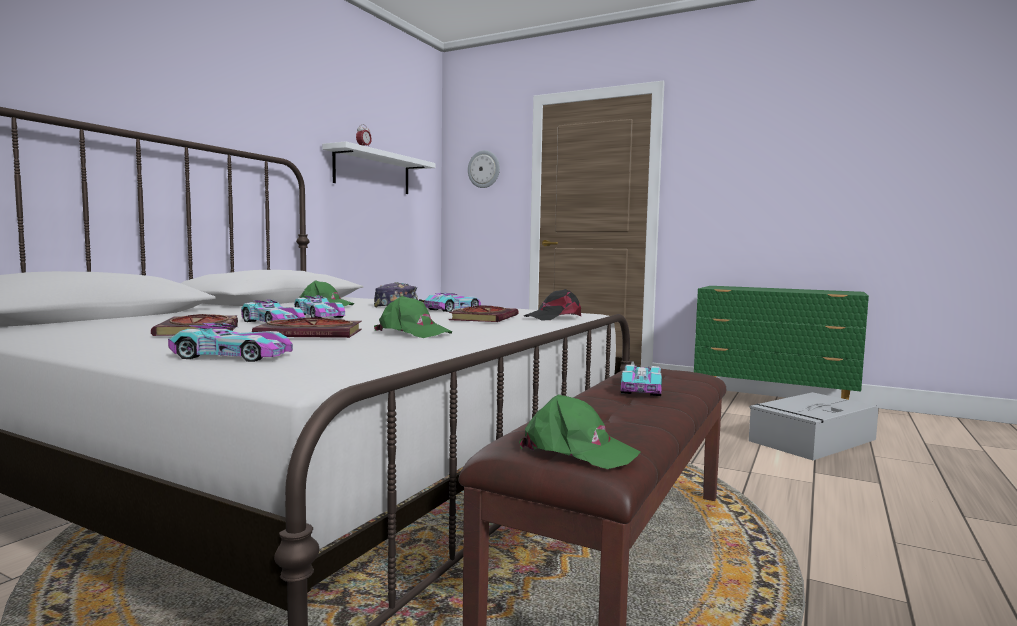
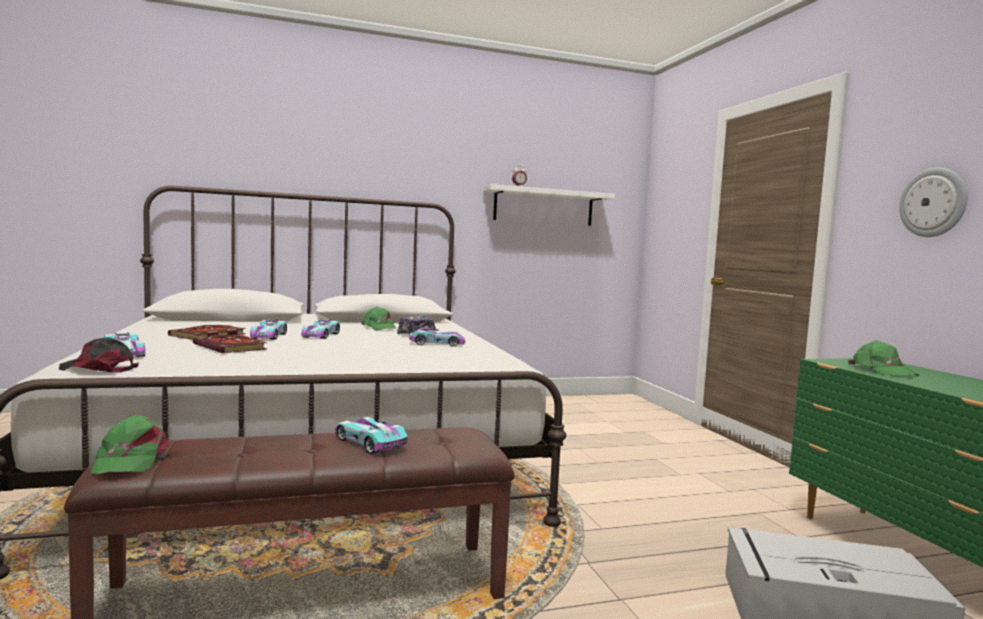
camera: 45 degrees right, 0 degrees up
(413, 333) = (277, 357): green cap -> green cap (882, 370)
(483, 318) = (400, 354): book -> none
(484, 169) = (675, 196): wall clock -> wall clock (933, 202)
(554, 317) = (454, 364): black cap -> black cap (98, 369)
(641, 388) = (369, 442): toy car -> toy car turned 105 degrees counterclockwise

